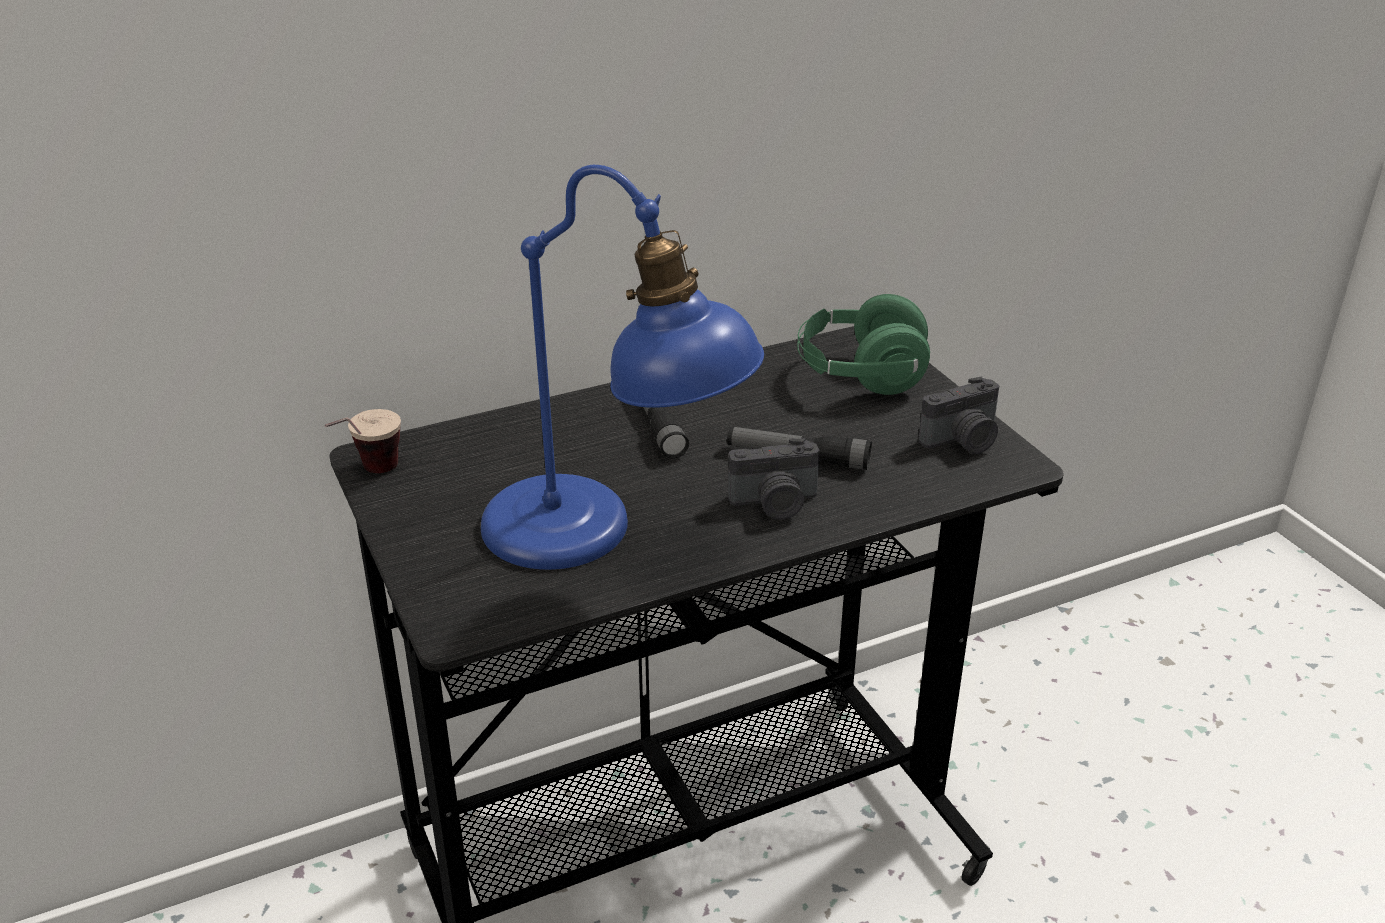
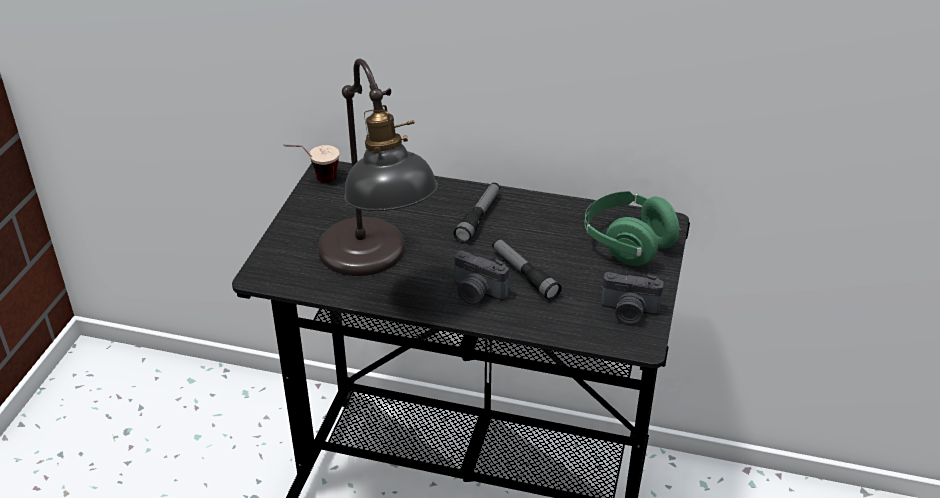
camera: 40 degrees right, 5 degrees up
(615, 538) = (378, 270): blue table lamp -> grey table lamp

